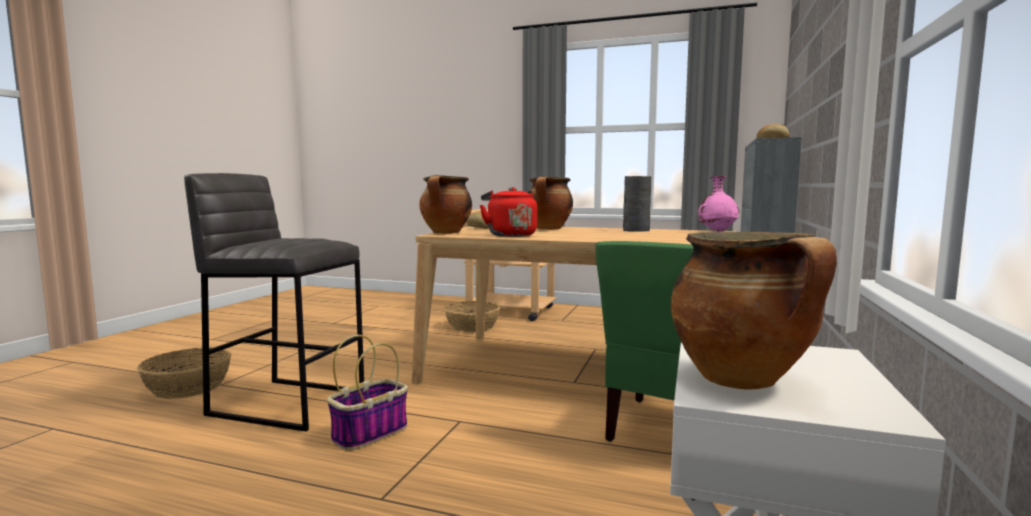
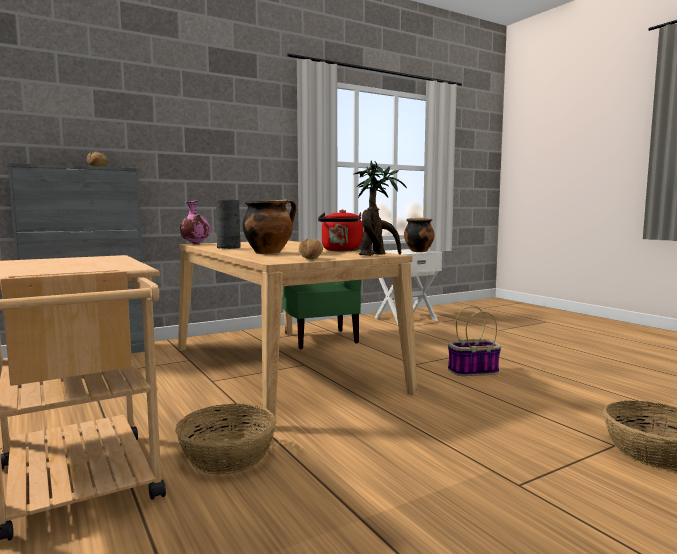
camera: 140 degrees left, 0 degrees up
(288, 402) = (530, 404): grey stool -> none
(446, 233) = (376, 255): cooking pot -> potted plant

